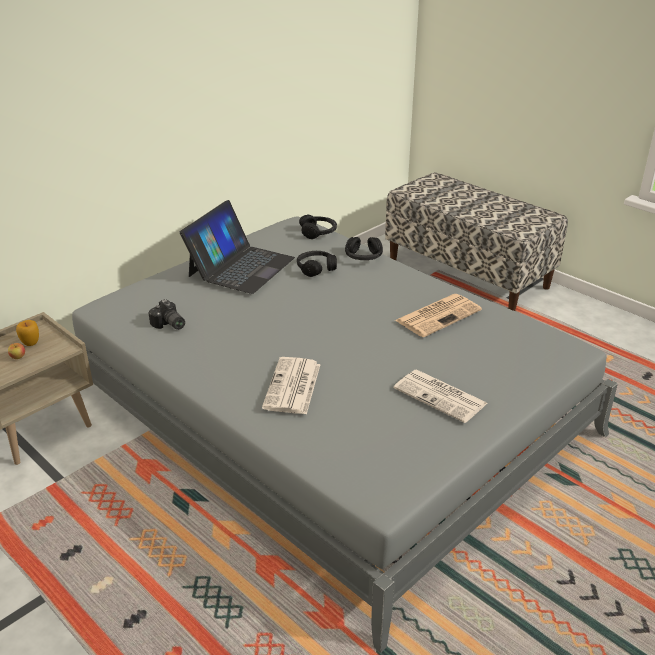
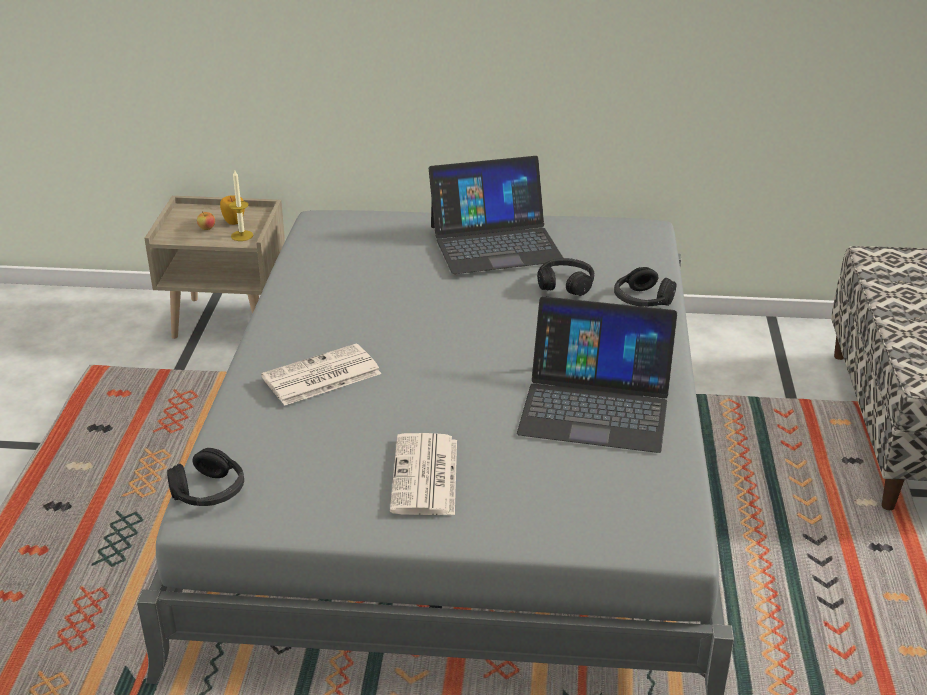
camera: 50 degrees right, 0 degrees up
(55, 347) = (242, 236): none -> candle
(168, 325) = (339, 263): camera -> none
(318, 232) = (645, 249): black headphones -> black headphones (209, 492)
(438, 315) = (595, 405): newspaper -> laptop

